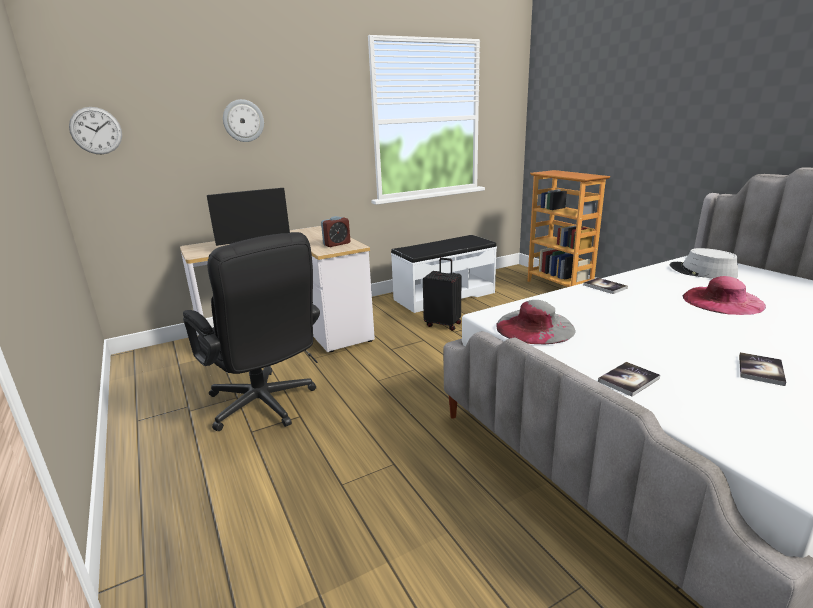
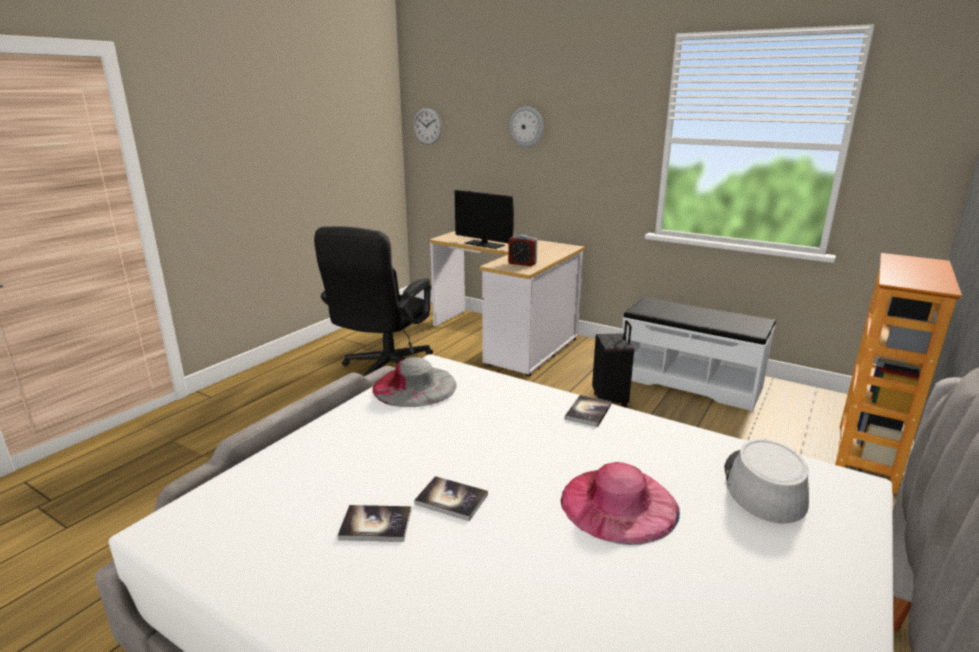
camera: 60 degrees right, 0 degrees up
(628, 380) = (317, 444): book -> book (451, 499)

